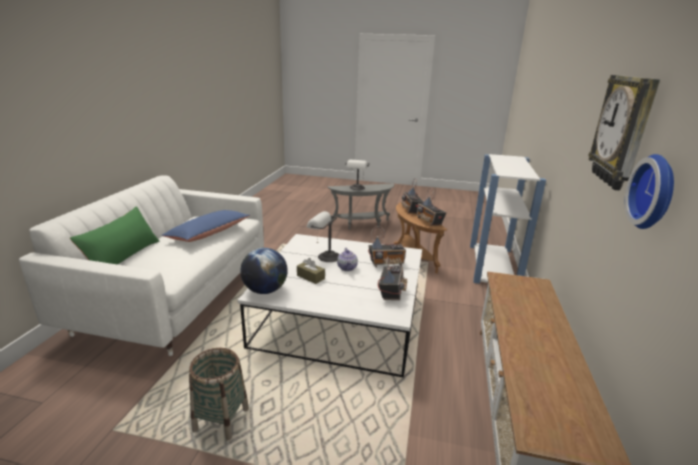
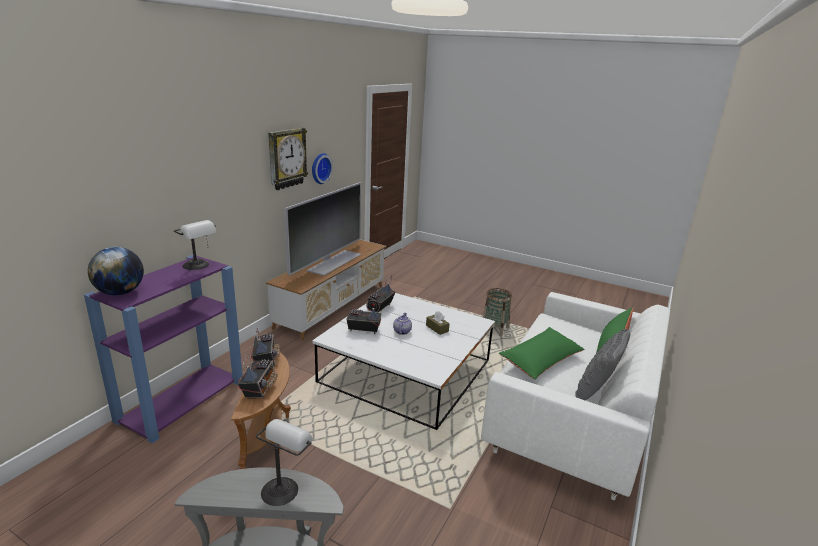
camera: 165 degrees left, 0 degrees up
(171, 227) = (596, 391): none -> grey pillow
(208, 233) = (541, 360): blue pillow -> green pillow
(265, 290) = (475, 323): globe -> globe (120, 292)
(324, 256) = (417, 347): table lamp -> table lamp (199, 266)
(492, 265) = (183, 400): white bookcase -> purple bookcase
(534, 339) = (333, 262): none -> television

